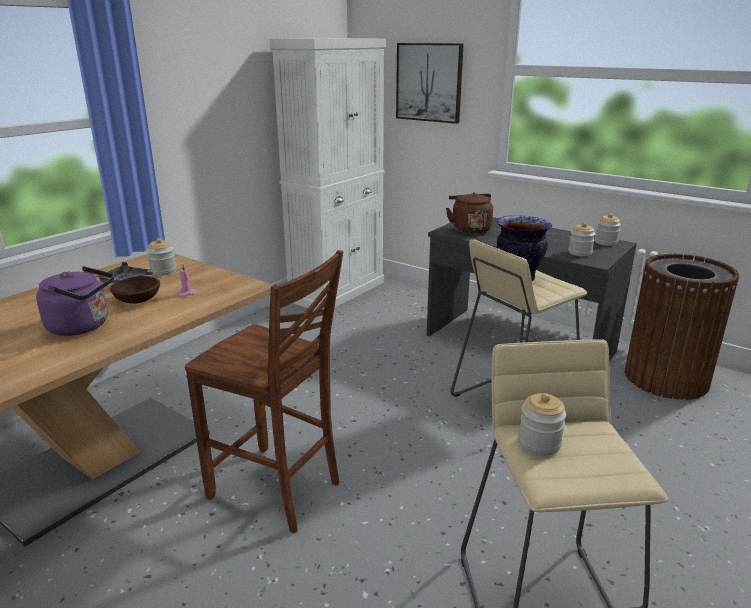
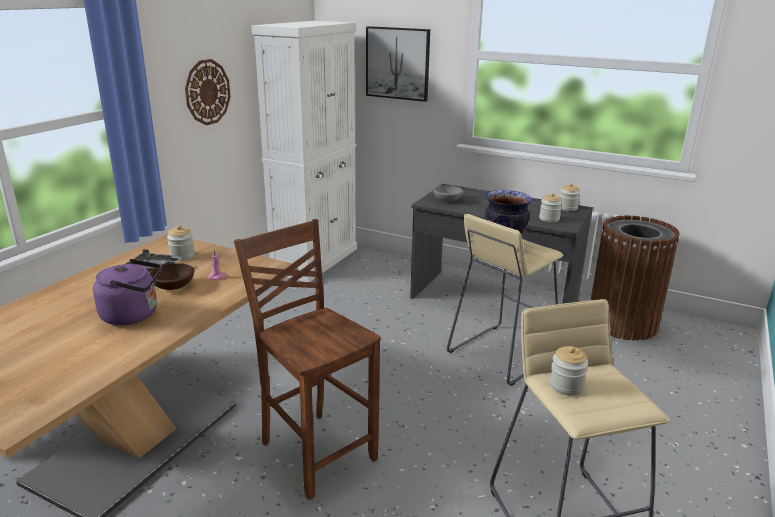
camera: 10 degrees left, 0 degrees up
(217, 107) = (207, 92): none -> wall clock
(277, 490) = (316, 450): brown chair -> brown chair turned 150 degrees counterclockwise
(469, 229) = (447, 200): brown kettle -> grey bowl

